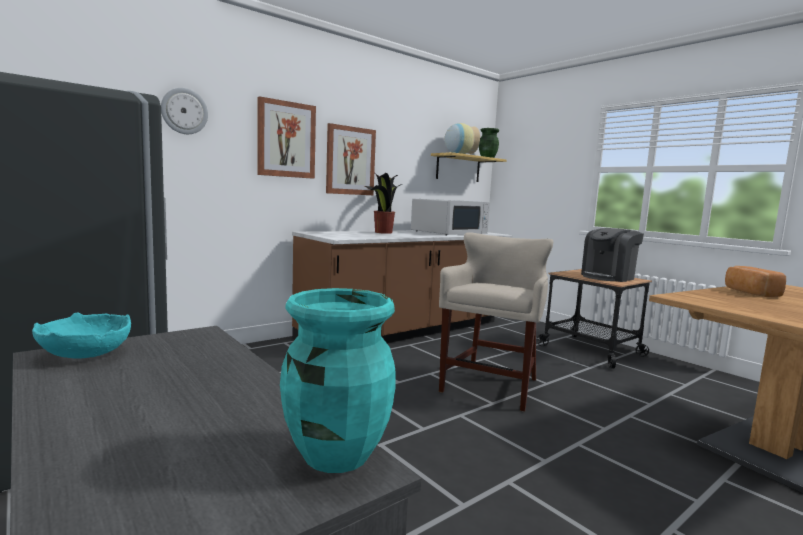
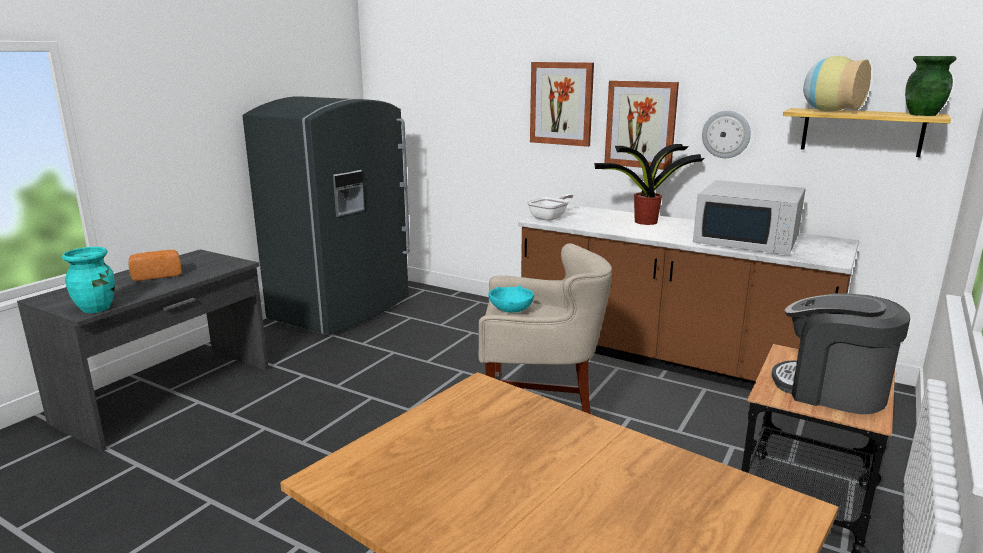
camera: 70 degrees right, 10 degrees up
(87, 353) = (200, 257): turquoise bowl -> turquoise bowl (511, 309)
(184, 111) = (473, 85): wall clock -> wall clock (726, 134)
(336, 236) = (550, 217): none -> frying pan
(749, 293) = (604, 451): bread -> bread (157, 275)

